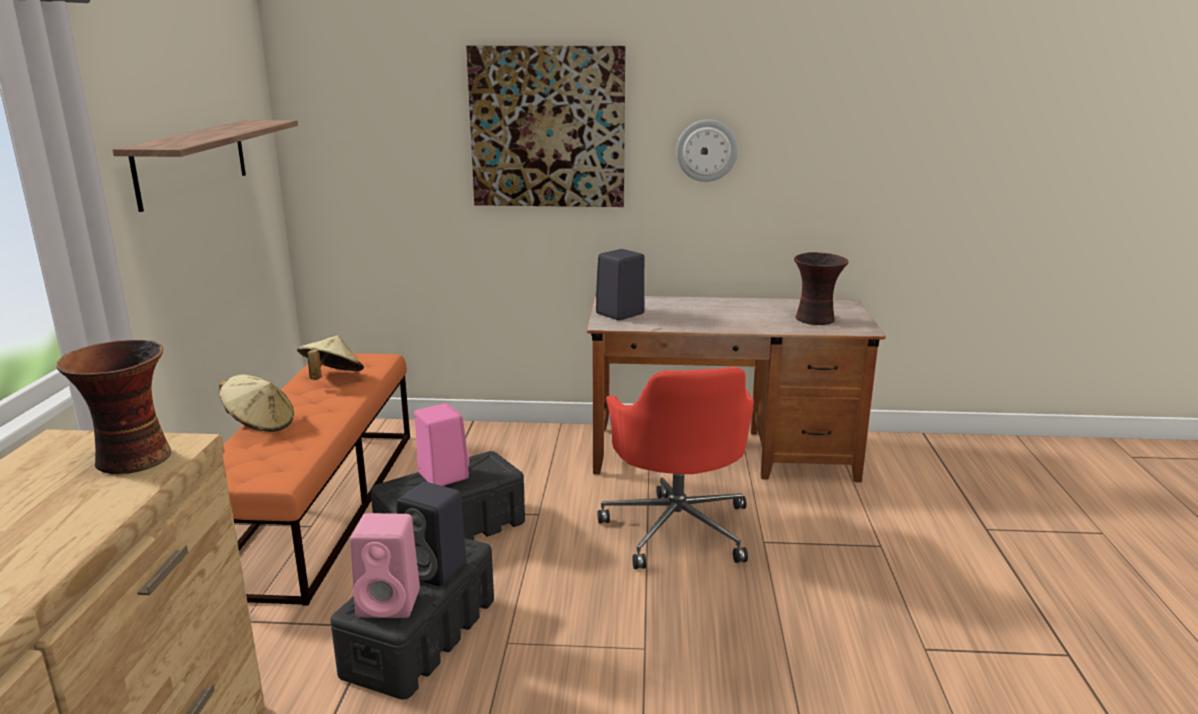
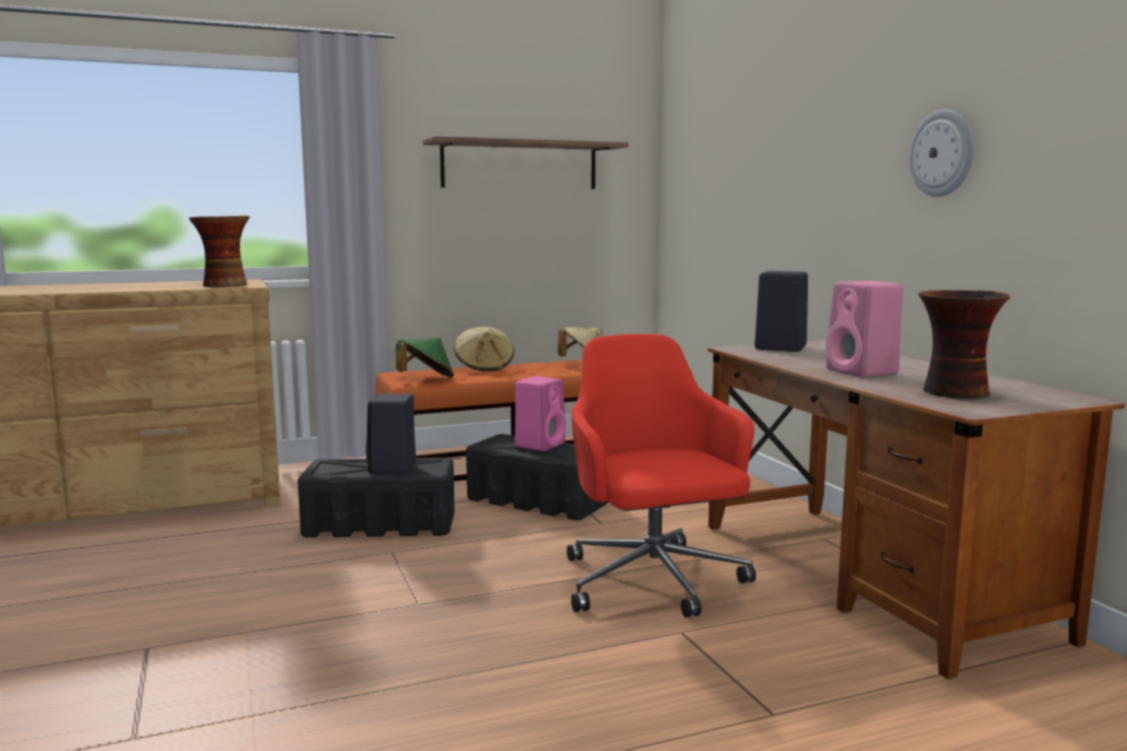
camera: 65 degrees right, 10 degrees down
(274, 465) = (426, 378): none -> green hat
(391, 603) = (339, 467): pink speaker -> pink speaker (863, 372)
(547, 127) = (807, 139): picture -> none
(677, 528) = (653, 582): red office chair -> red office chair turned 105 degrees clockwise

